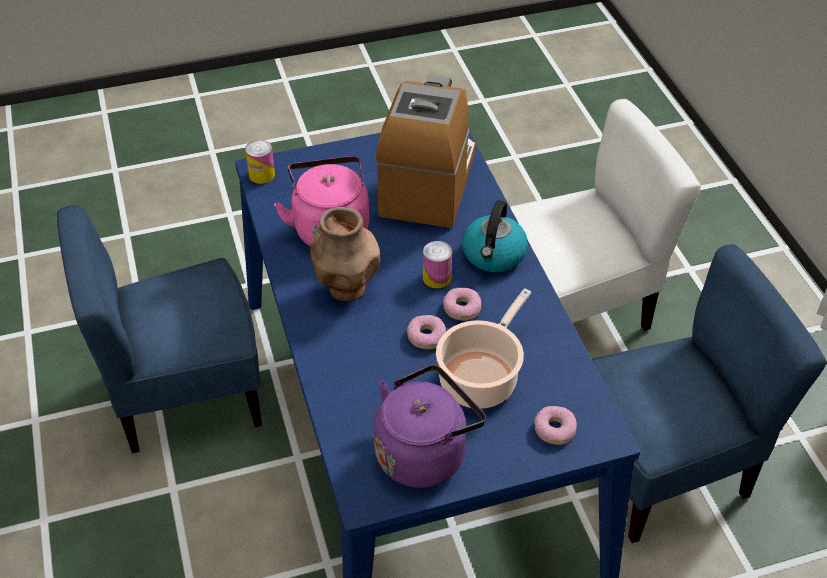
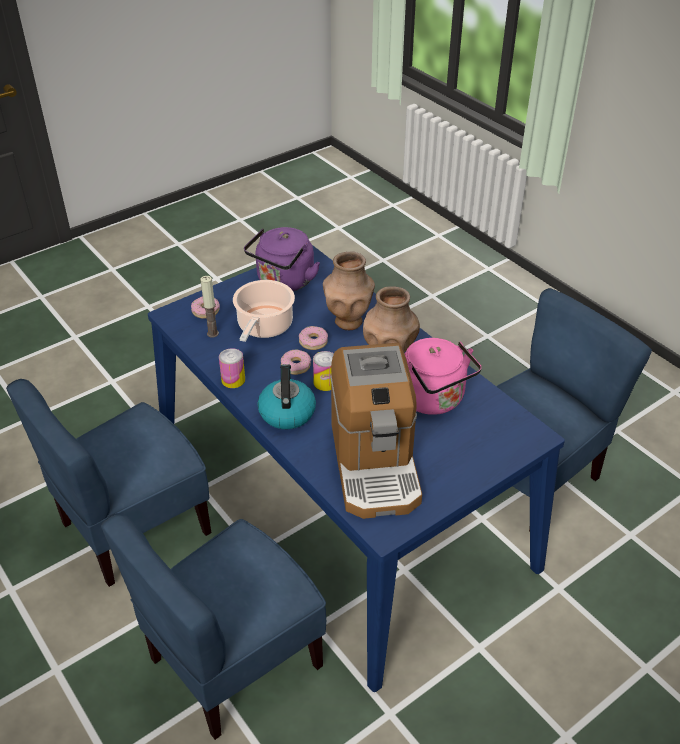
camera: 160 degrees right, 5 degrees down
(262, 175) = (529, 431): can -> can (233, 380)
(366, 355) = (348, 321): none -> brown vase
(553, 385) = (212, 333): none -> candle
(573, 309) = (234, 661): white chair -> blue chair

